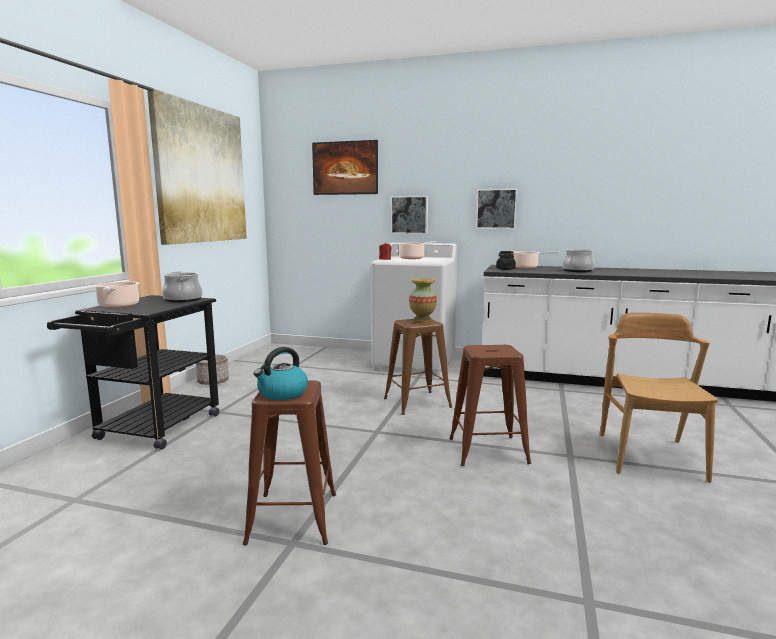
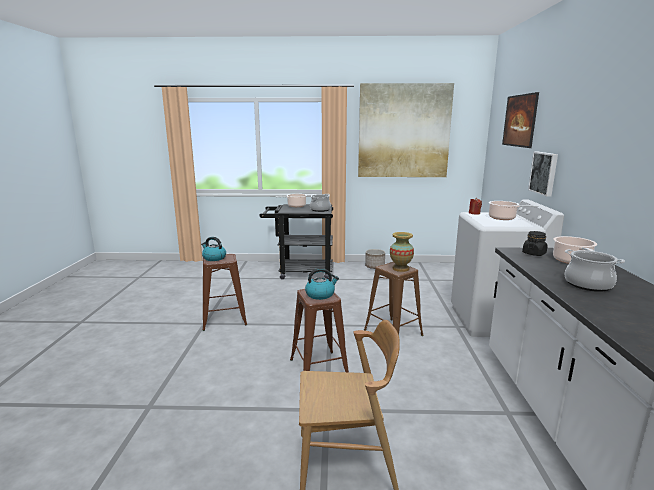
camera: 75 degrees right, 5 degrees up
(494, 349) = (320, 294): none -> kettle
(496, 209) = (602, 179): picture -> none

